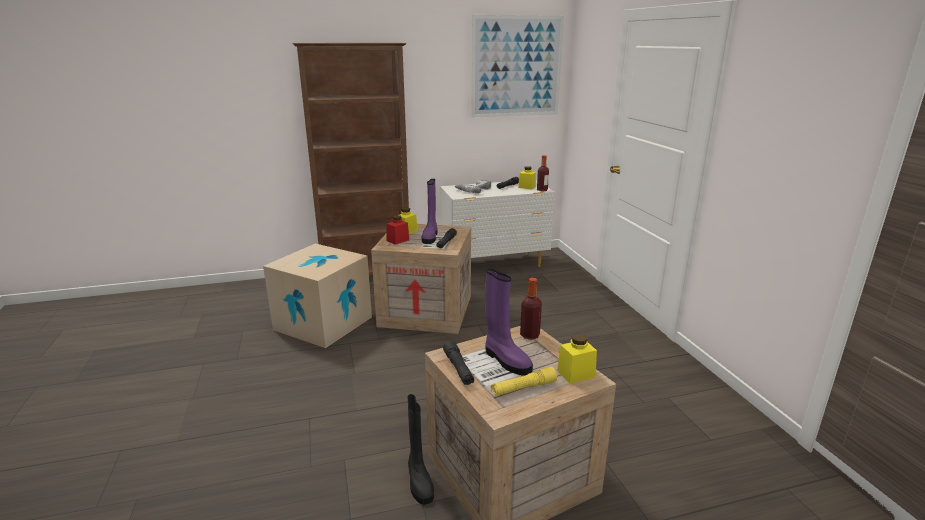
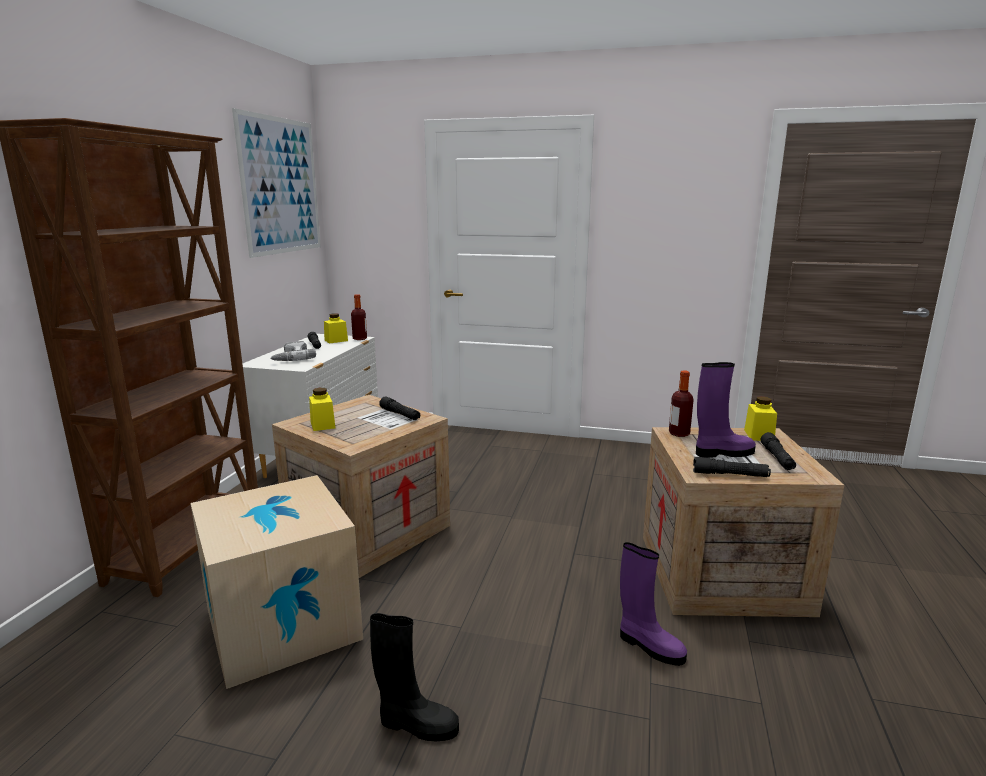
camera: 60 degrees left, 5 degrees down
(398, 240) = (345, 435): red jar -> none
(419, 481) = (714, 633): black boot -> black boot (416, 725)
(430, 237) = (367, 418): purple boot -> purple boot (649, 646)
(523, 388) = (777, 458): yellow flashlight -> black flashlight

